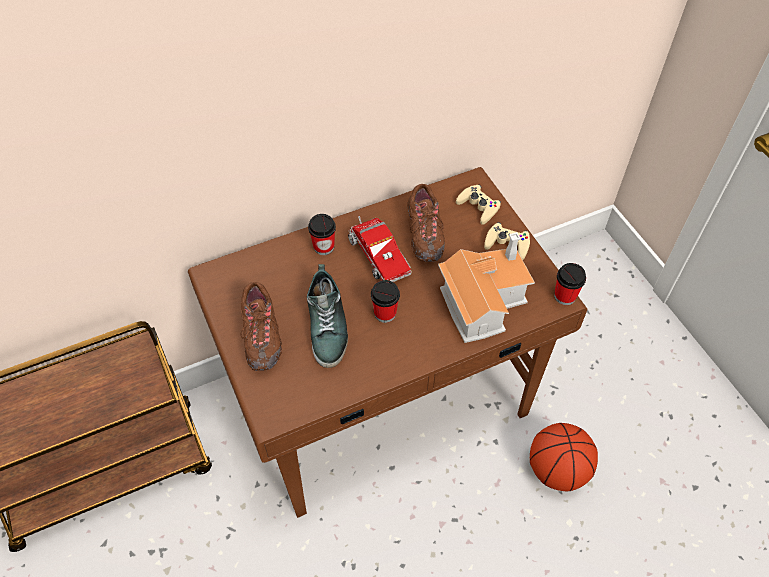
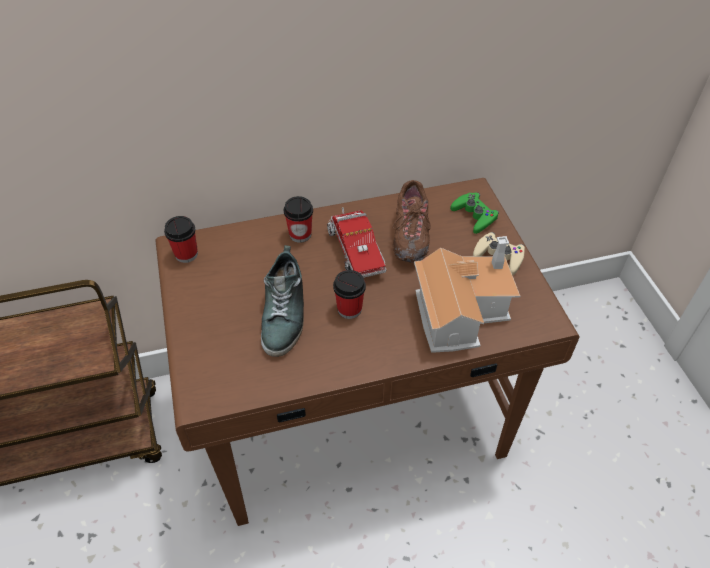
camera: 10 degrees right, 5 degrees down
(261, 335) = (212, 313): brown shoe -> none
(478, 207) = (474, 216): beige game controller -> green game controller
(556, 469) = (530, 522): basketball -> none
(564, 296) = (555, 319): cup -> cup (186, 254)

